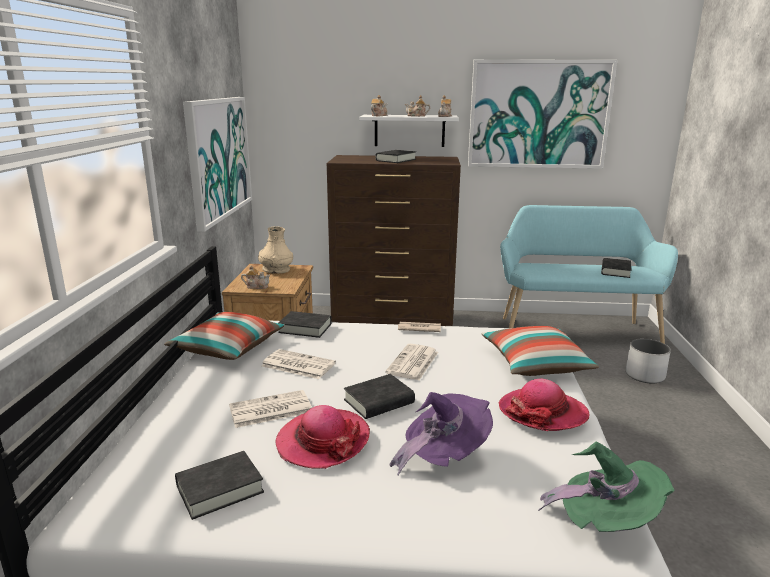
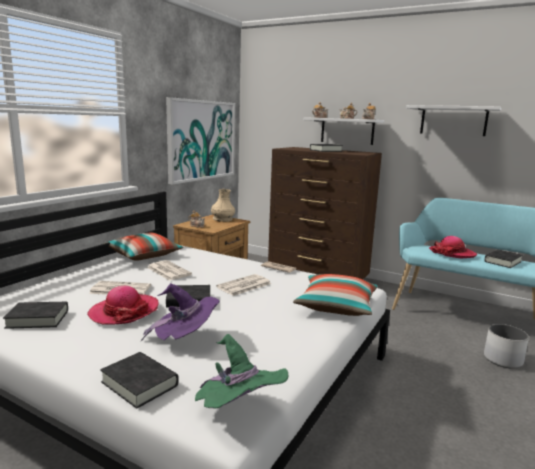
camera: 25 degrees right, 5 degrees down
(305, 328) = (203, 254): black book -> black book (139, 384)
(538, 114) = (453, 121): picture -> white shelf
(542, 413) = (294, 334): hat -> hat (452, 253)

